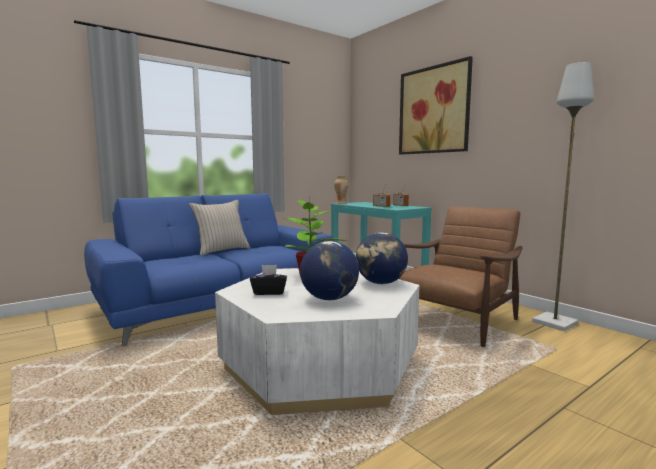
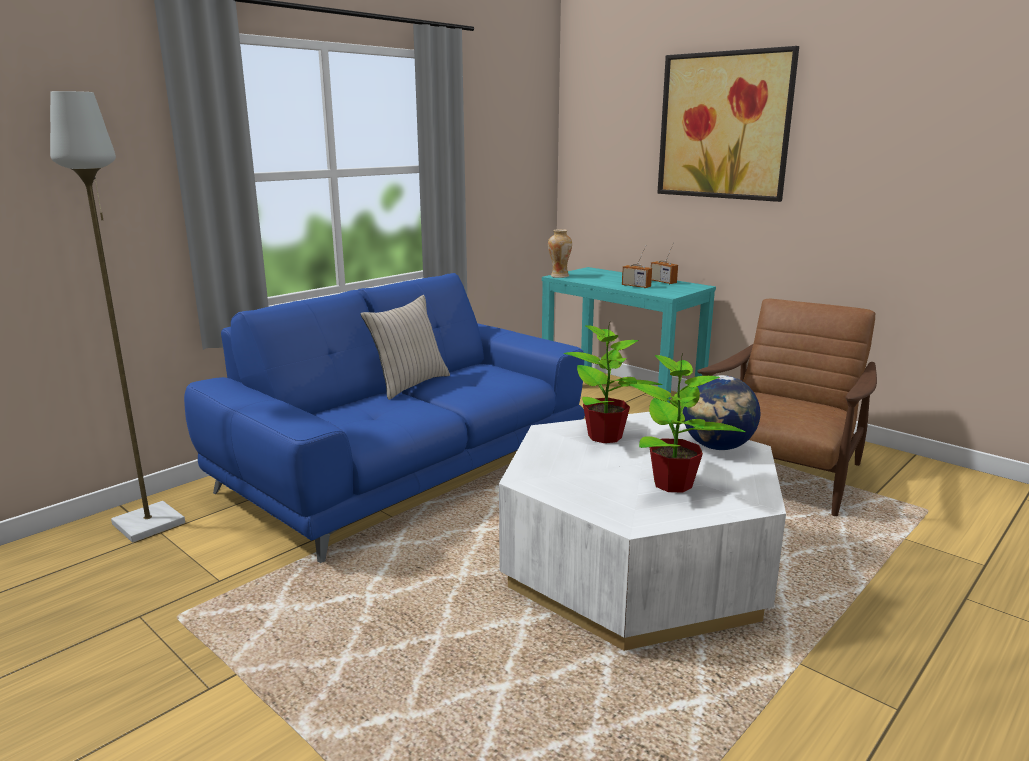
camera: 10 degrees left, 10 degrees up
(269, 292) = (579, 478): black tissue box -> none
(329, 298) = (673, 484): globe -> potted plant
(554, 322) = (908, 466): grey floor lamp -> grey floor lamp (149, 523)

